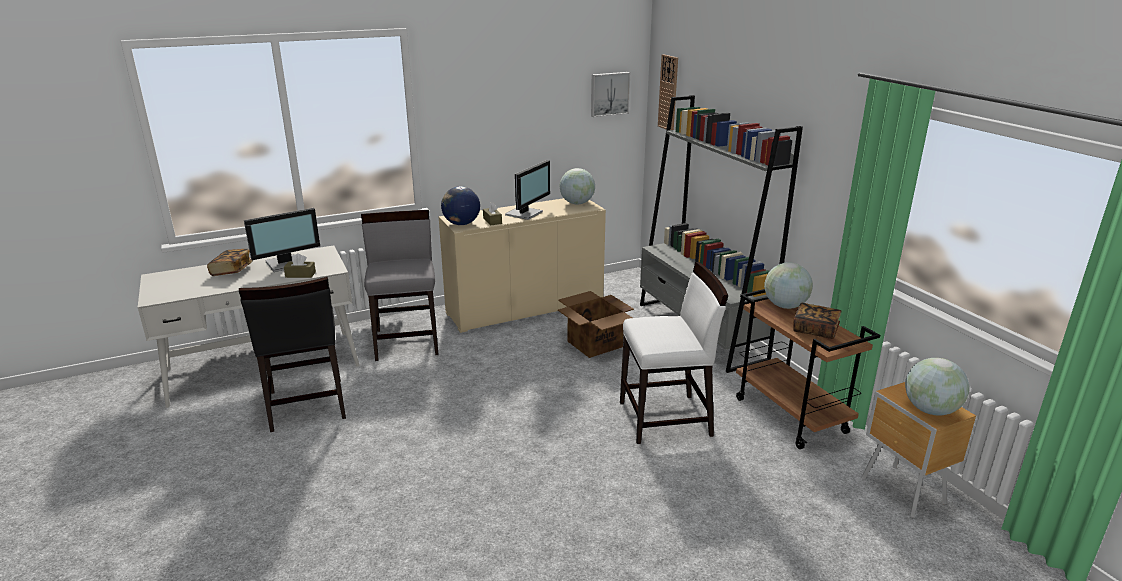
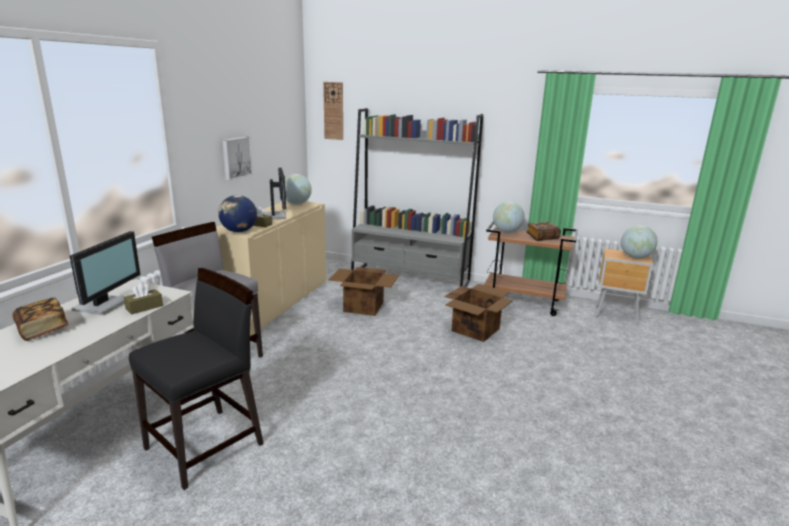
camera: 45 degrees left, 5 degrees down
(306, 405) = (206, 446): black chair -> black chair turned 75 degrees counterclockwise
(609, 94) = (288, 114): picture -> picture (236, 157)
(666, 419) = (476, 329): white chair -> cardboard box

